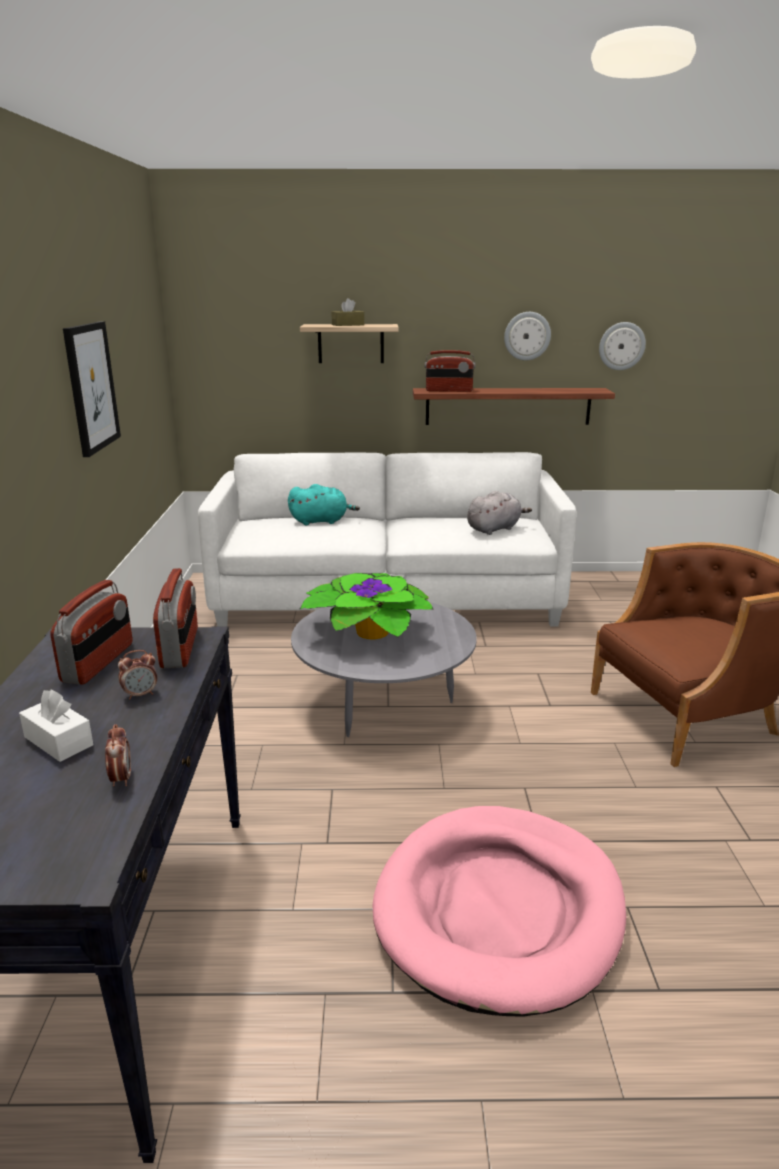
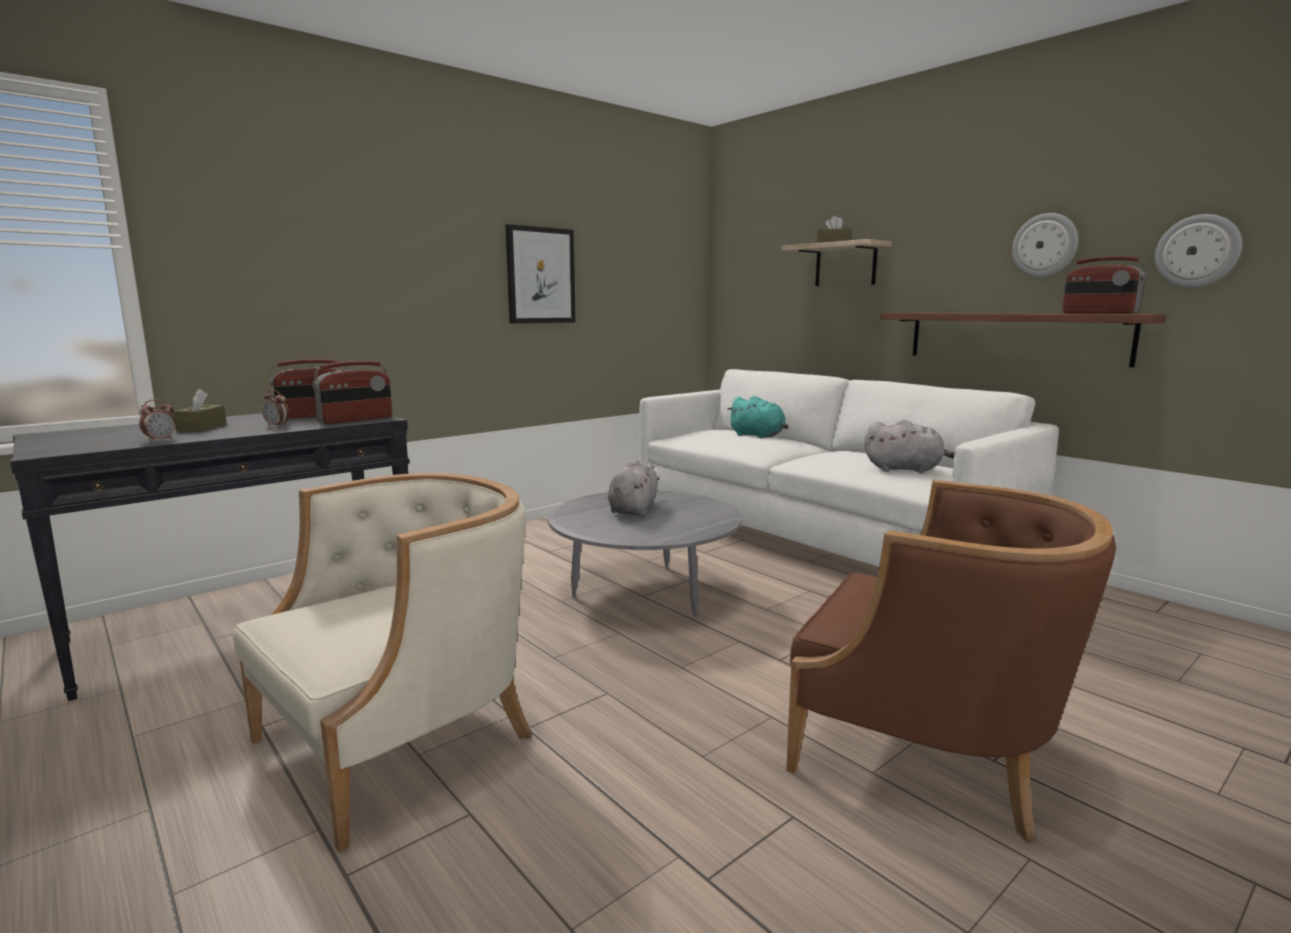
camera: 50 degrees right, 10 degrees down
(58, 741) = (202, 427): white tissue box -> brown tissue box
(369, 633) = (633, 509): potted plant -> grey plush toy
(449, 390) = (928, 312): radio -> radio (1099, 313)
(499, 909) = (402, 739): pink dog bed -> beige armchair

